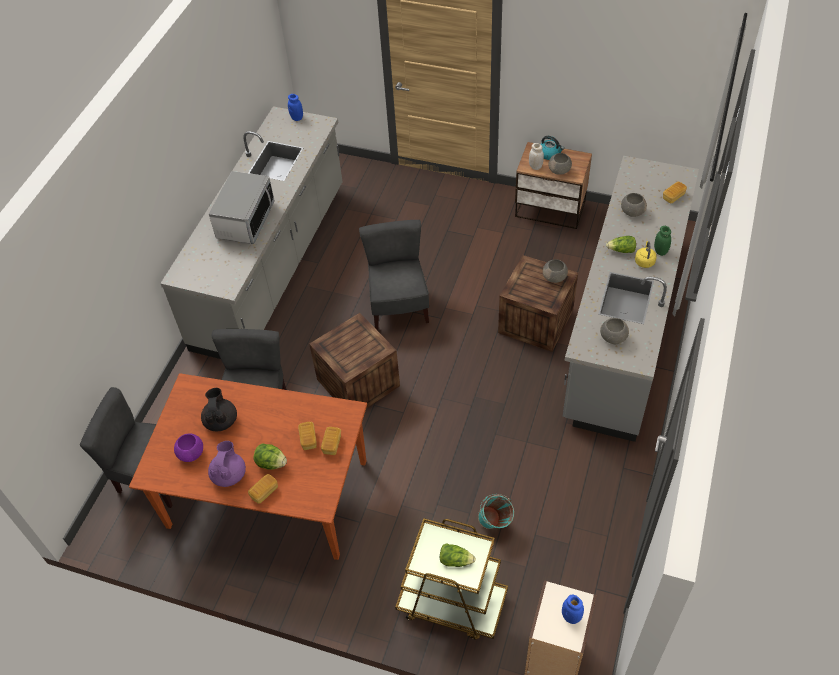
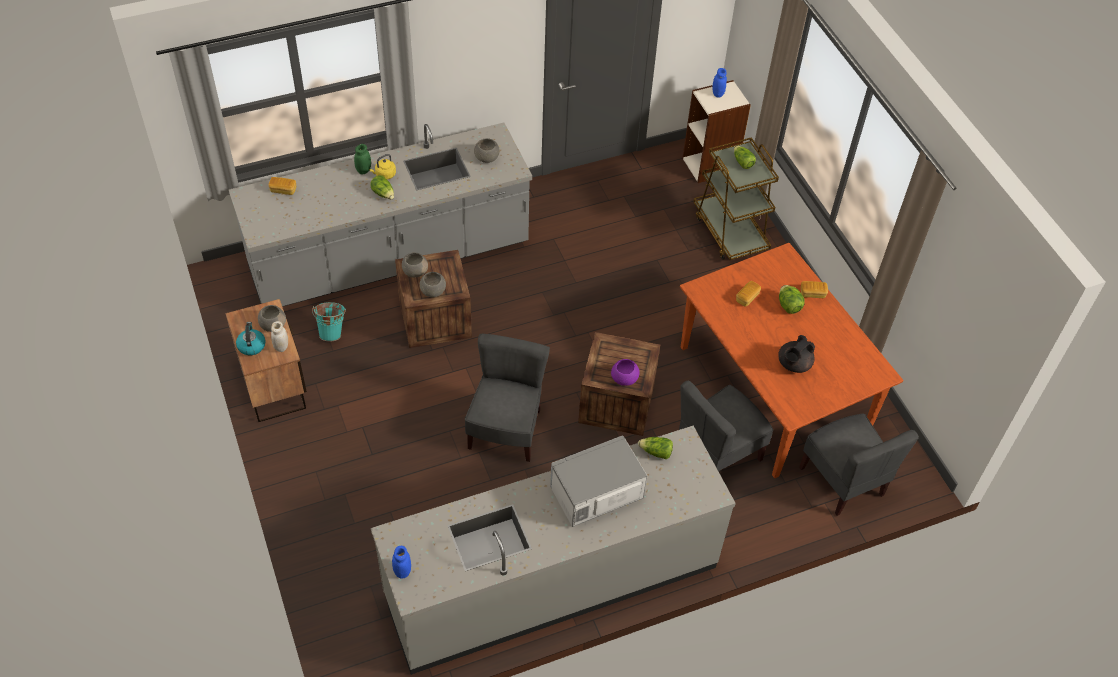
camera: 135 degrees left, 0 degrees up
(191, 453) = (837, 362): purple bowl -> purple bowl (623, 378)
(229, 474) = (825, 324): purple teapot -> none
(238, 267) = (656, 452): none -> lettuce
(332, 444) = (735, 281): bread -> none
(398, 306) = (506, 430): grey chair -> grey chair turned 150 degrees clockwise
(495, 525) = (651, 241): turquoise bucket -> turquoise bucket (332, 332)
(632, 211) = (327, 208): grey bowl -> grey bowl (433, 291)

